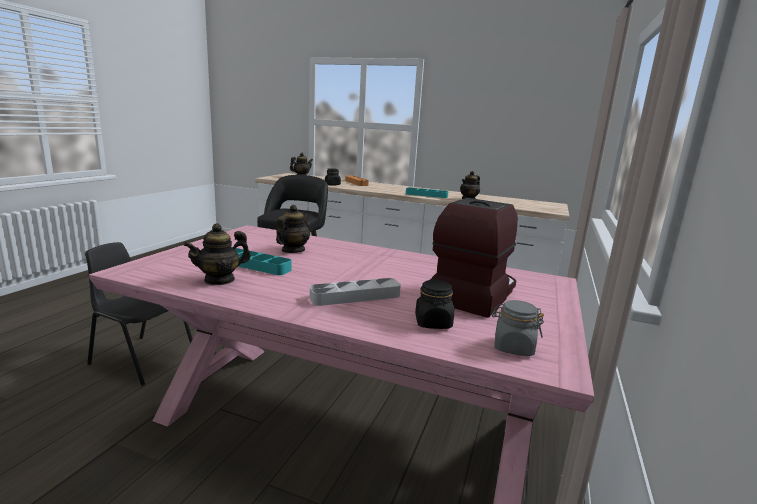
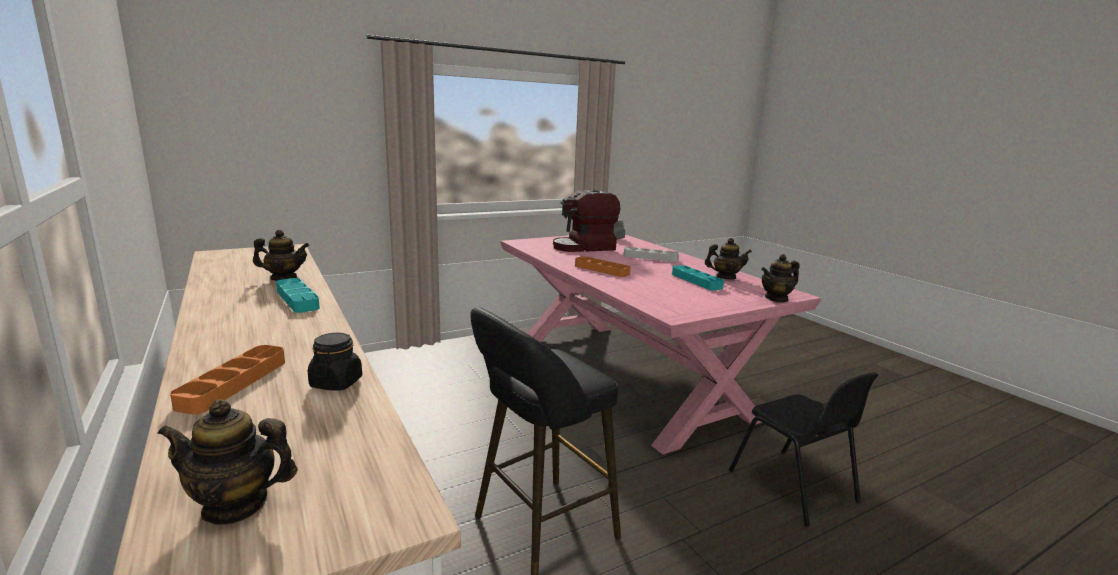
camera: 140 degrees left, 0 degrees up
(292, 250) = (653, 285): teapot -> teapot (776, 298)
(368, 258) = (601, 270): none -> orange tray
(433, 323) = (631, 246): black jar -> none

